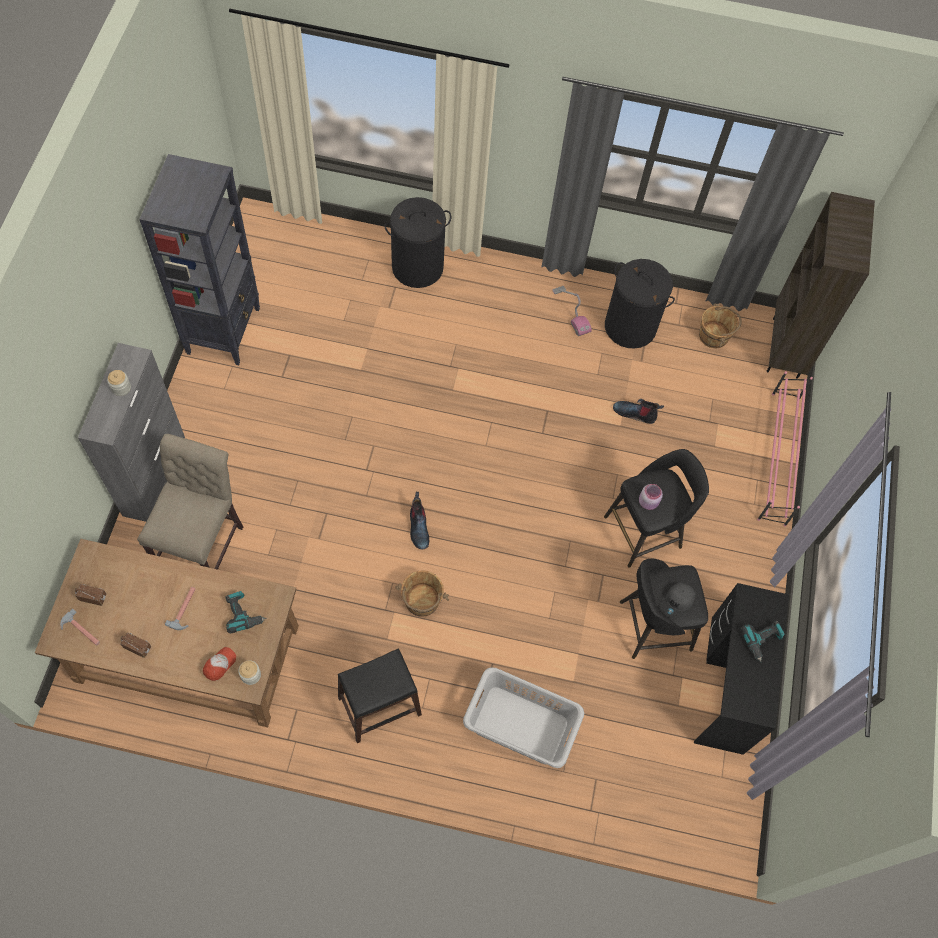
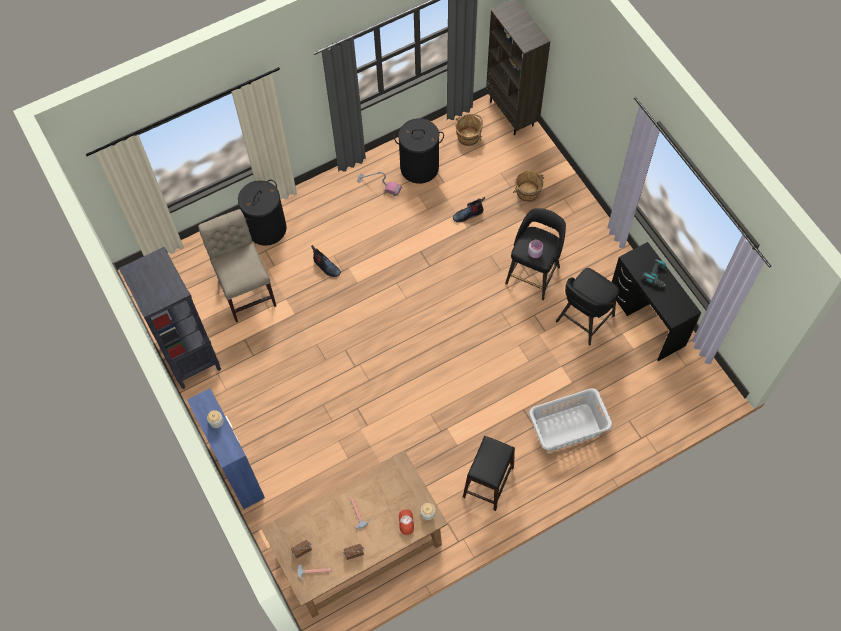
camera: 35 degrees left, 0 degrees up
(154, 475) = (238, 471): grey cabinet -> blue cabinet
(204, 544) = (306, 483): beige chair -> beige chair (246, 290)
(243, 613) = (391, 487): power drill -> none
(418, 527) = (414, 373): boot -> boot (326, 266)
(421, 601) = (455, 410): brown bucket -> brown bucket (528, 193)
(677, 602) = (597, 292): grey cap -> none
(778, 458) = (563, 178): pink shoe rack -> none

